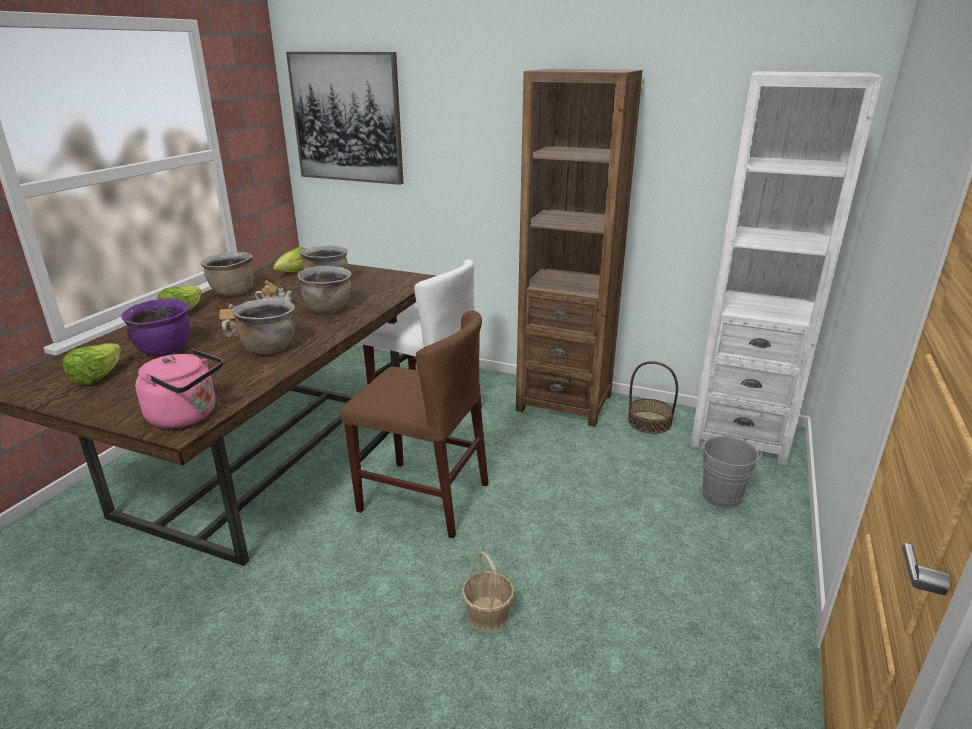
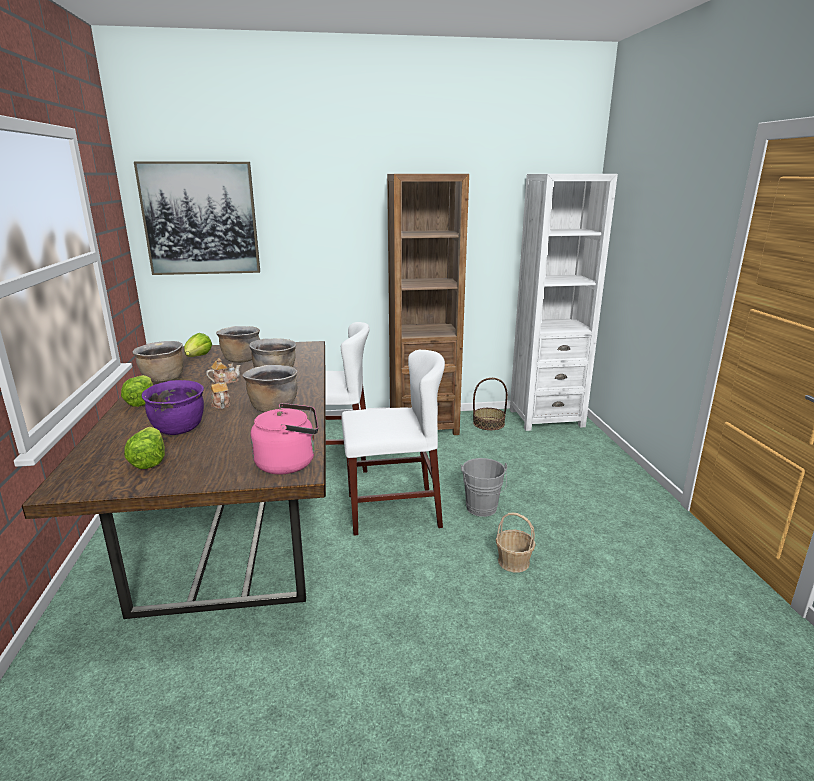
camera: 30 degrees left, 5 degrees down
(423, 497) = (393, 510): brown chair -> white chair
(720, 499) = (571, 454): grey bucket -> grey bucket (482, 510)

